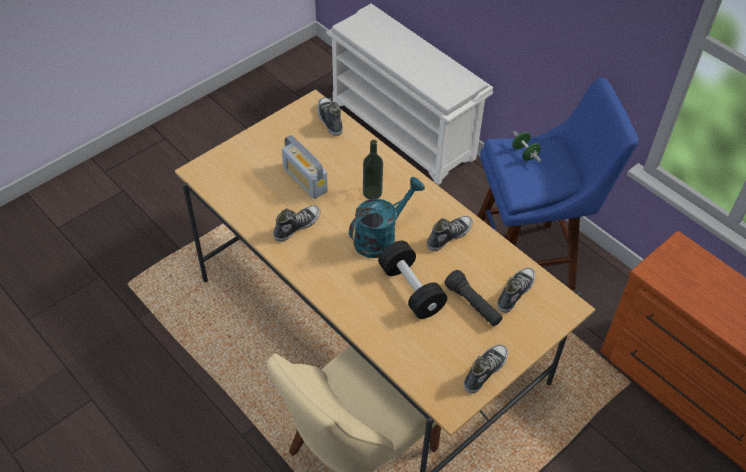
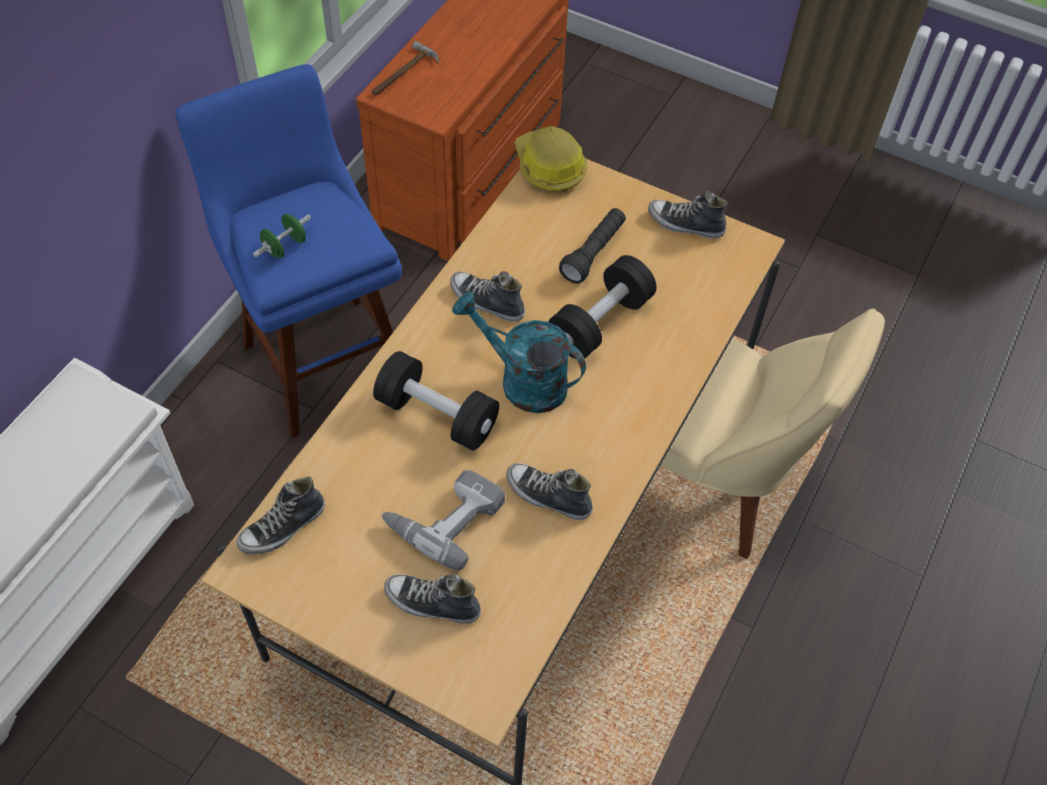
camera: 110 degrees left, 5 degrees up
(305, 180) = (444, 517): radio -> power drill
(372, 192) = (437, 415): bottle -> black dumbbell
(515, 292) = (553, 216): shoe -> shoe (432, 603)
(564, 304) = (549, 167): none -> hard hat
(701, 262) = (403, 74): none -> hammer

